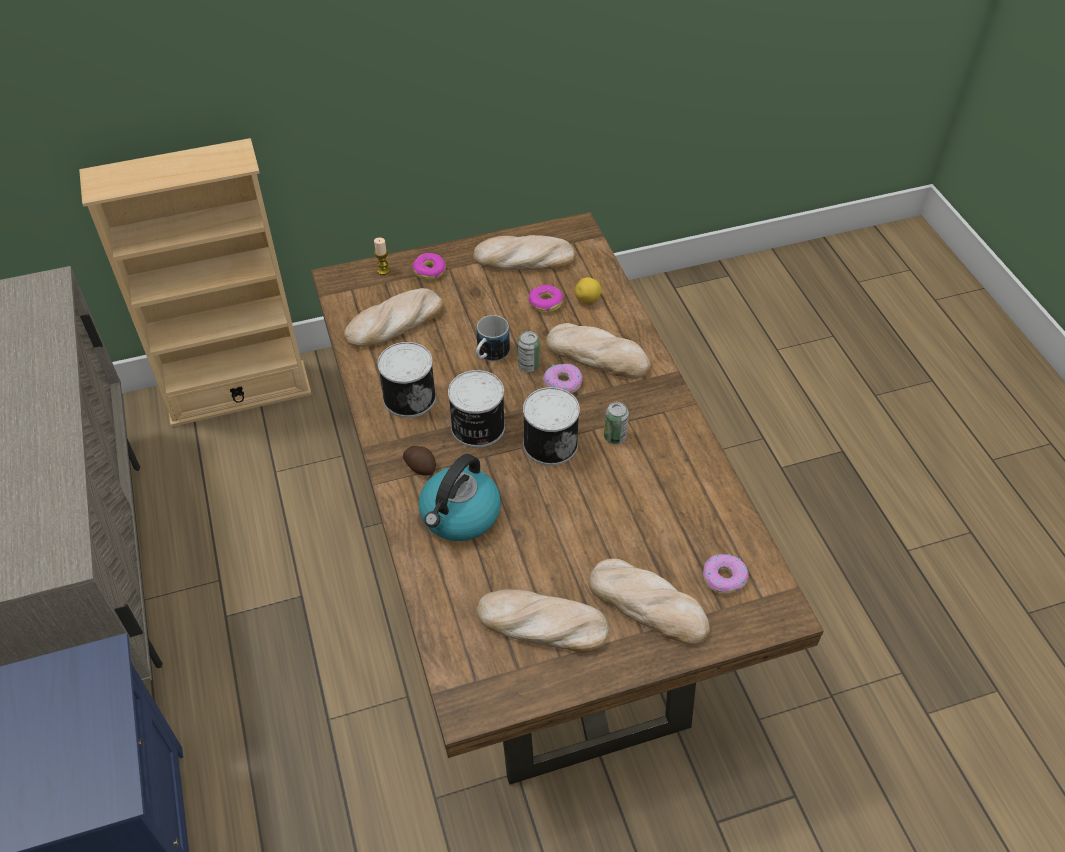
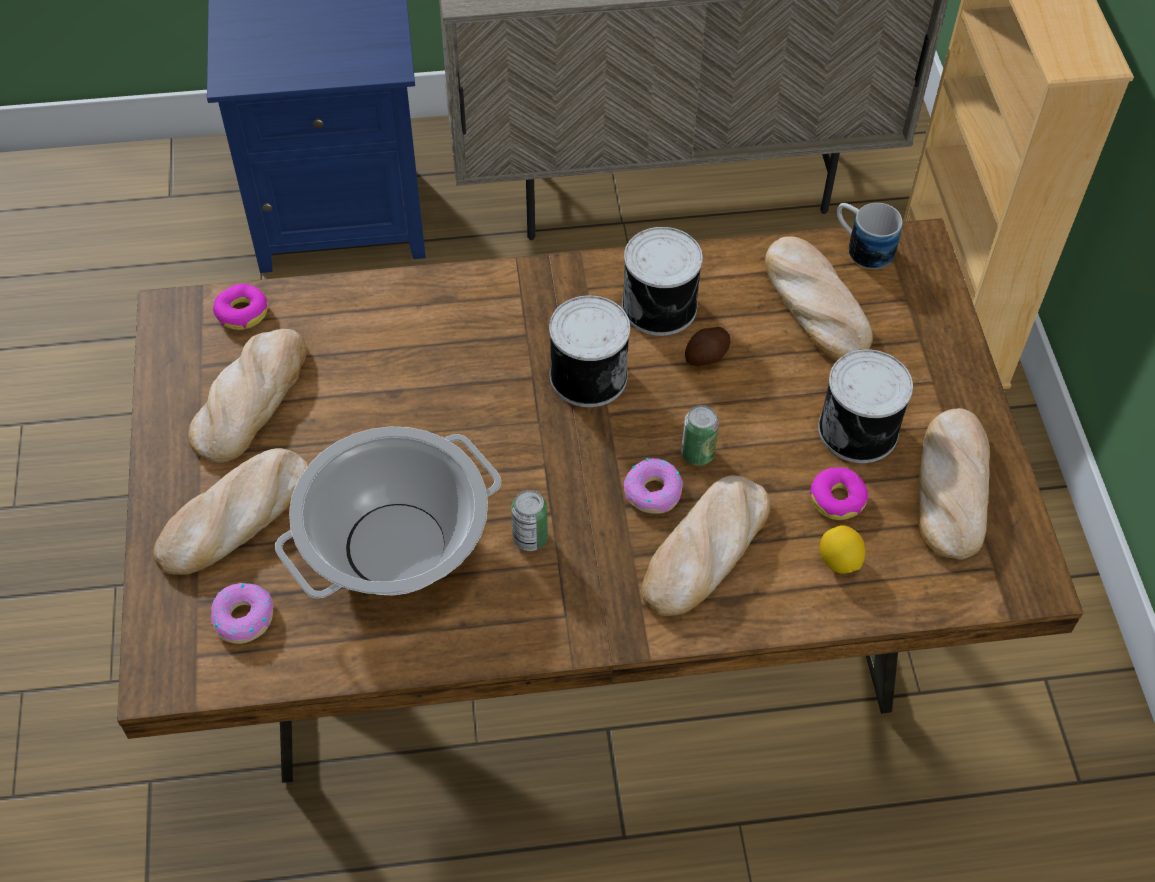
camera: 100 degrees right, 5 degrees up
(383, 270) = (934, 300): candle -> none
(420, 466) = (533, 306): potato -> potato (708, 356)
(429, 271) = (928, 356): donut -> donut (242, 312)
(460, 515) = (440, 338): kettle -> none
(489, 355) = (728, 408): mug -> mug (861, 247)
(549, 443) = (538, 455): can -> can (860, 430)
(644, 505) = (395, 548): none -> cooking pot

